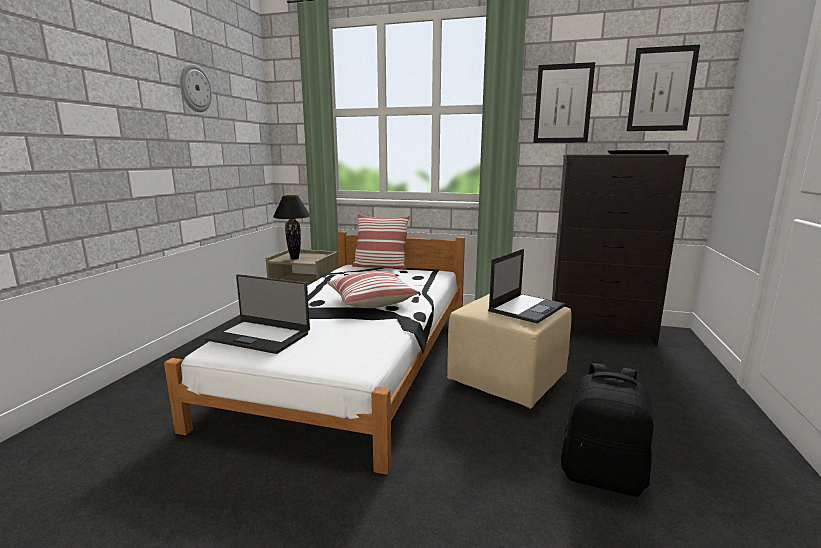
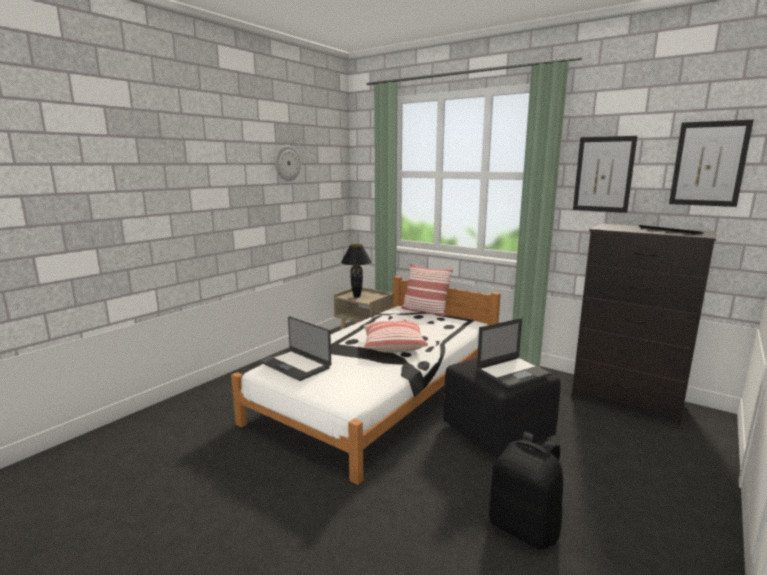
camera: 20 degrees right, 0 degrees up
(507, 379) = (498, 431): beige ottoman -> black ottoman

